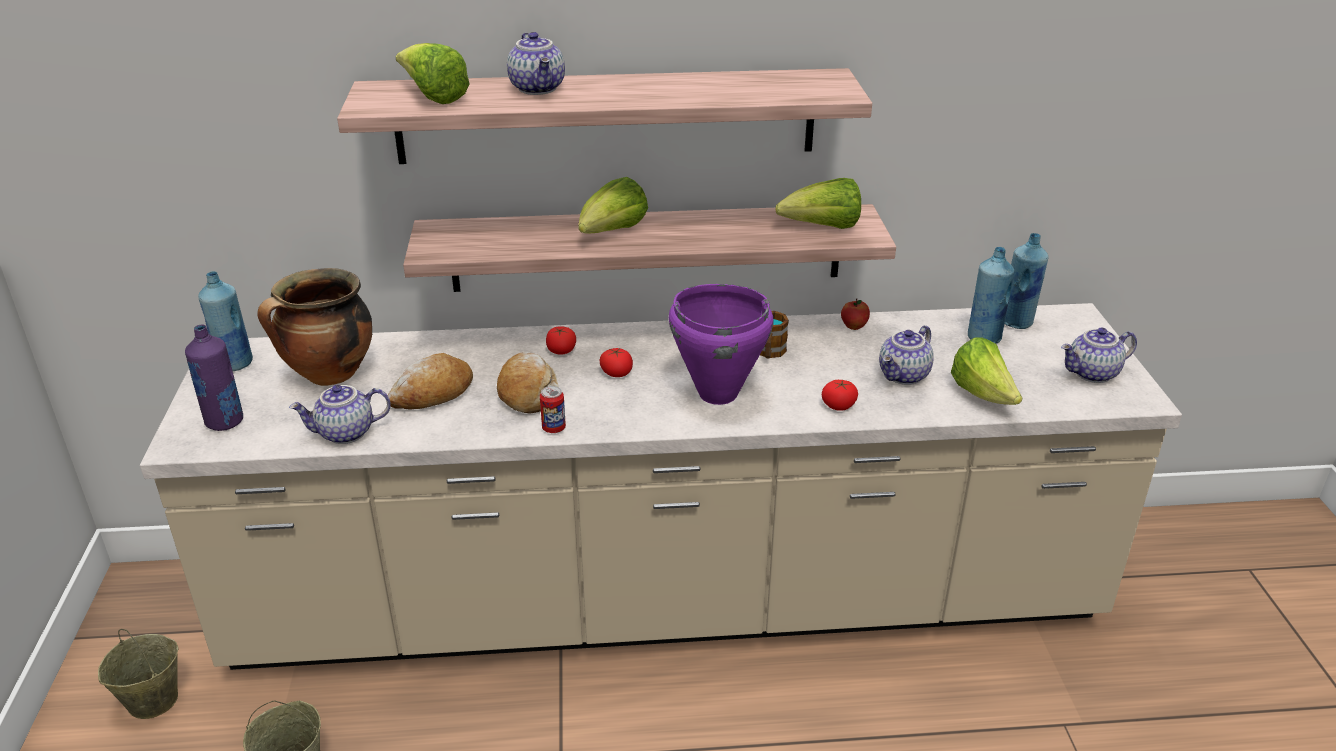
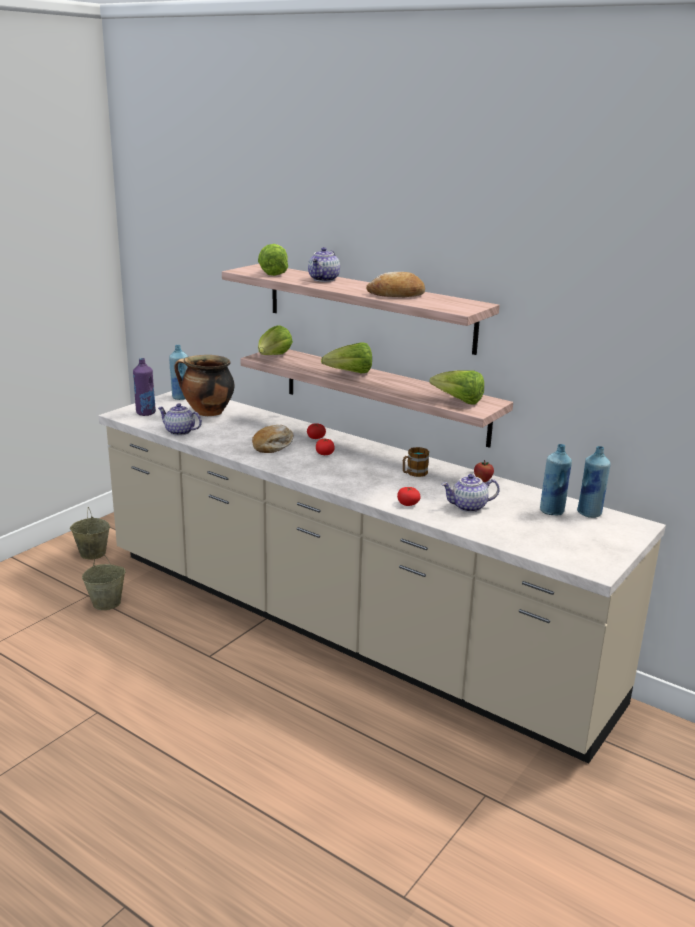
camera: 40 degrees right, 10 degrees down
(433, 393) = (235, 432): bread -> bread (396, 294)
(553, 428) = (260, 461): can -> none
(717, 393) = (356, 477): purple cooking pot -> none
(983, 395) = (498, 530): lettuce -> lettuce (273, 357)
(1092, 374) = (588, 549): teapot -> none

